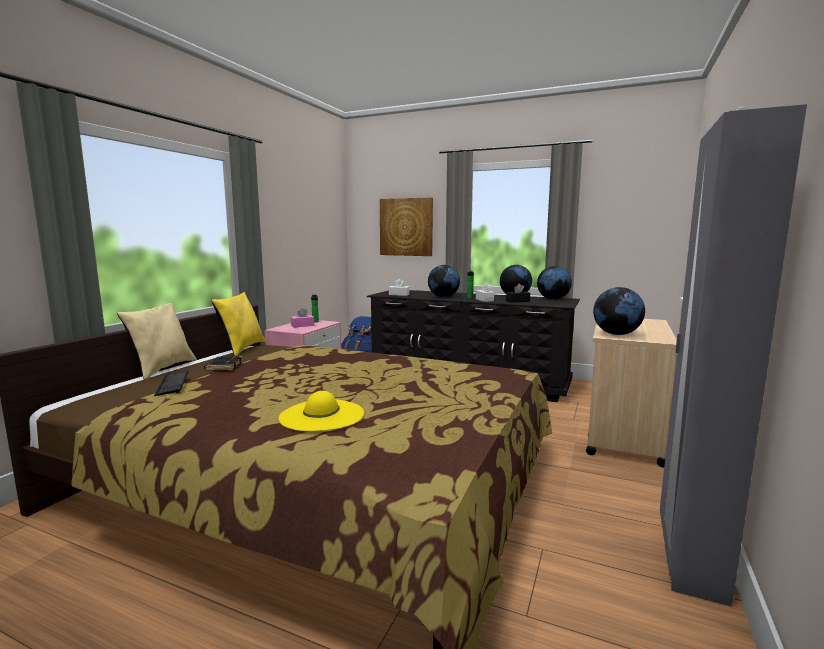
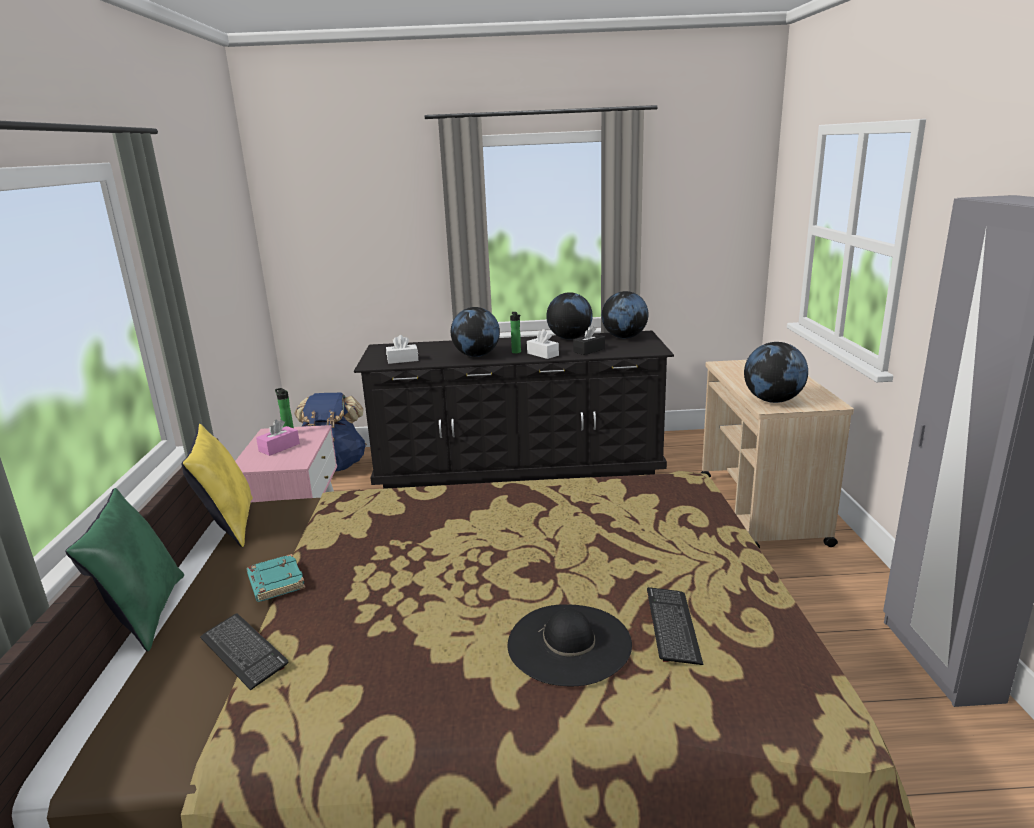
camera: 25 degrees left, 10 degrees up
(162, 369) = (144, 614): beige pillow -> green pillow
(223, 366) = (275, 582): black book -> turquoise book
(322, 415) = (569, 643): yellow hat -> black hat
(393, 423) = (672, 626): none -> keyboard
(406, 227) = (373, 239): picture -> none

